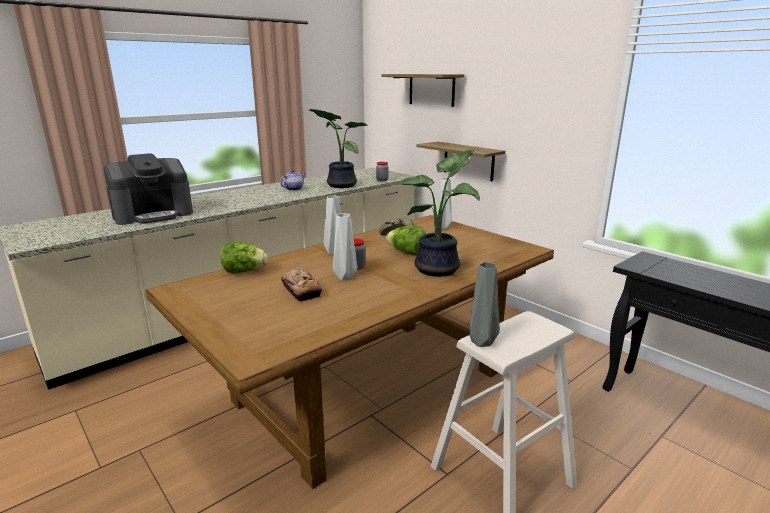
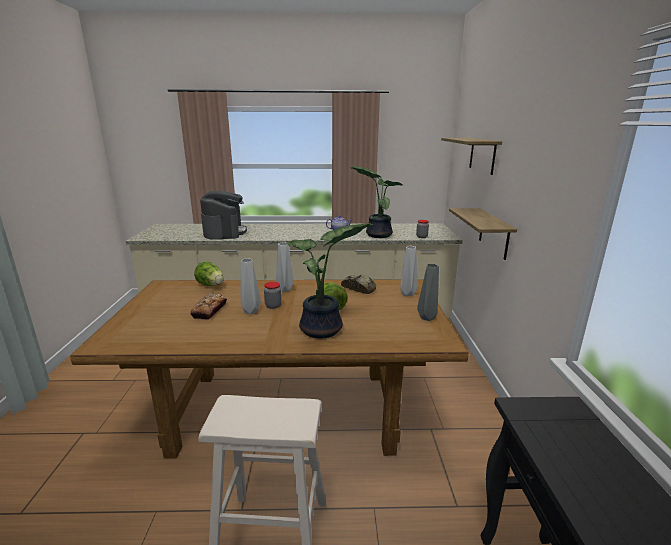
camera: 40 degrees right, 0 degrees up
(153, 214) = (224, 232): coffee machine -> coffee machine turned 105 degrees counterclockwise
(480, 342) = (226, 405): grey vase -> grey vase (426, 317)

